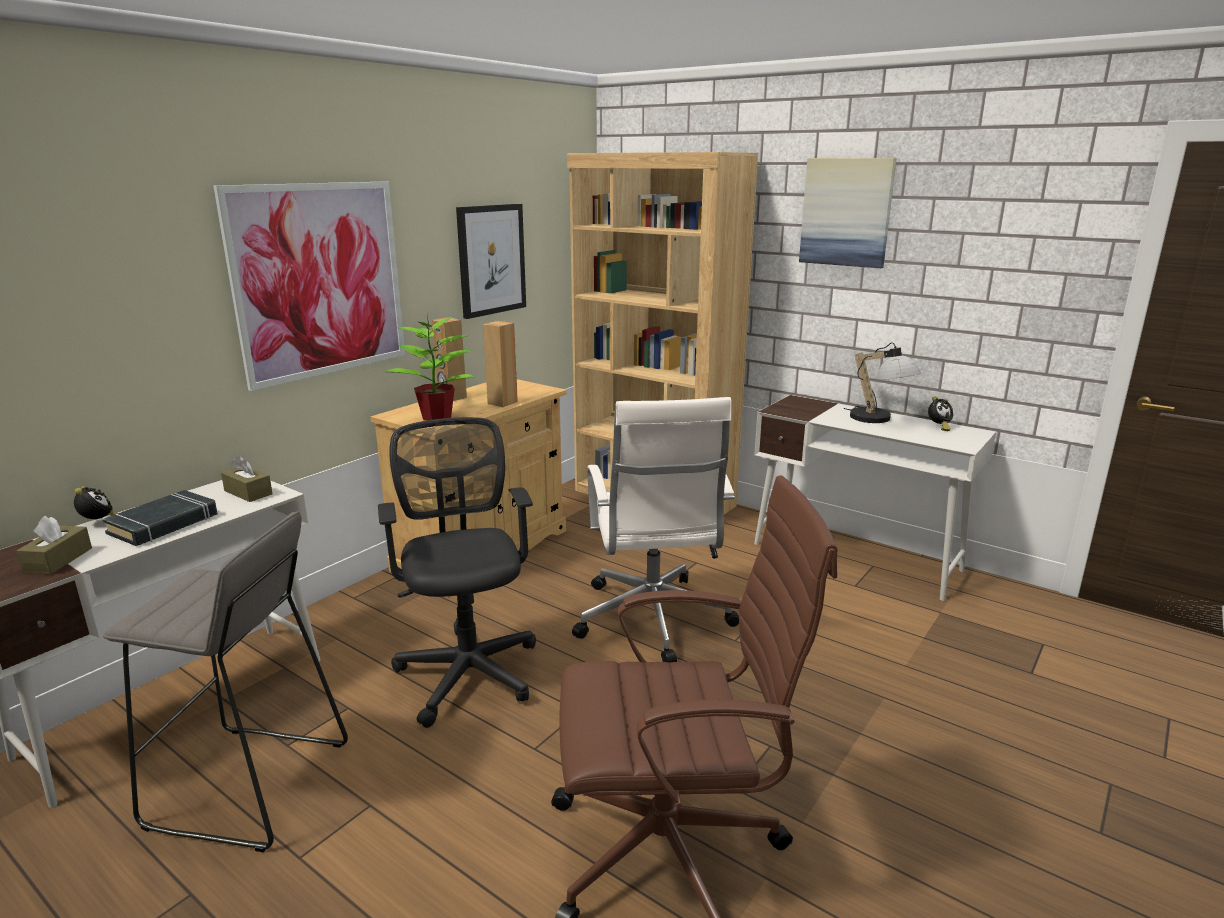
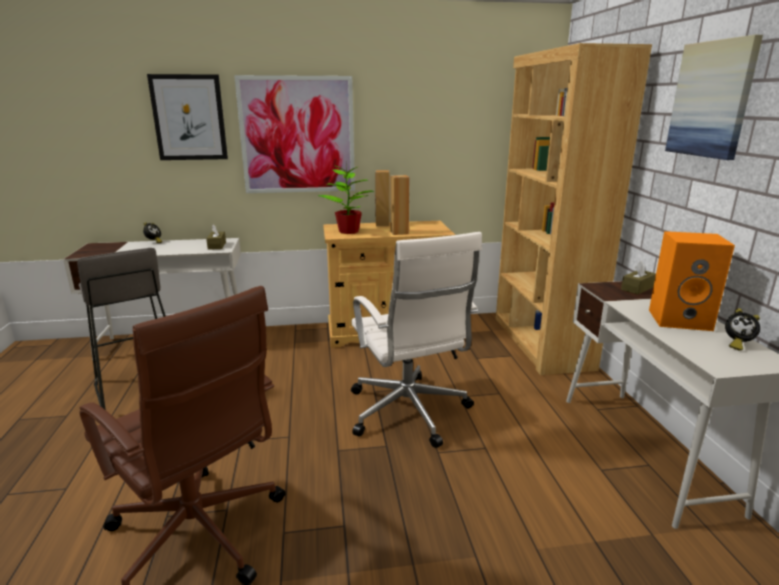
camera: 45 degrees right, 0 degrees up
(58, 560) = (115, 250): brown tissue box -> brown tissue box (637, 288)
(164, 524) = (166, 248): black book -> none
(468, 669) = (281, 386): black office chair -> none
(491, 260) = (439, 135): picture -> picture (189, 118)
(652, 621) = (408, 413): white office chair -> white office chair turned 60 degrees counterclockwise
(879, 420) = (680, 319): table lamp -> orange speaker

